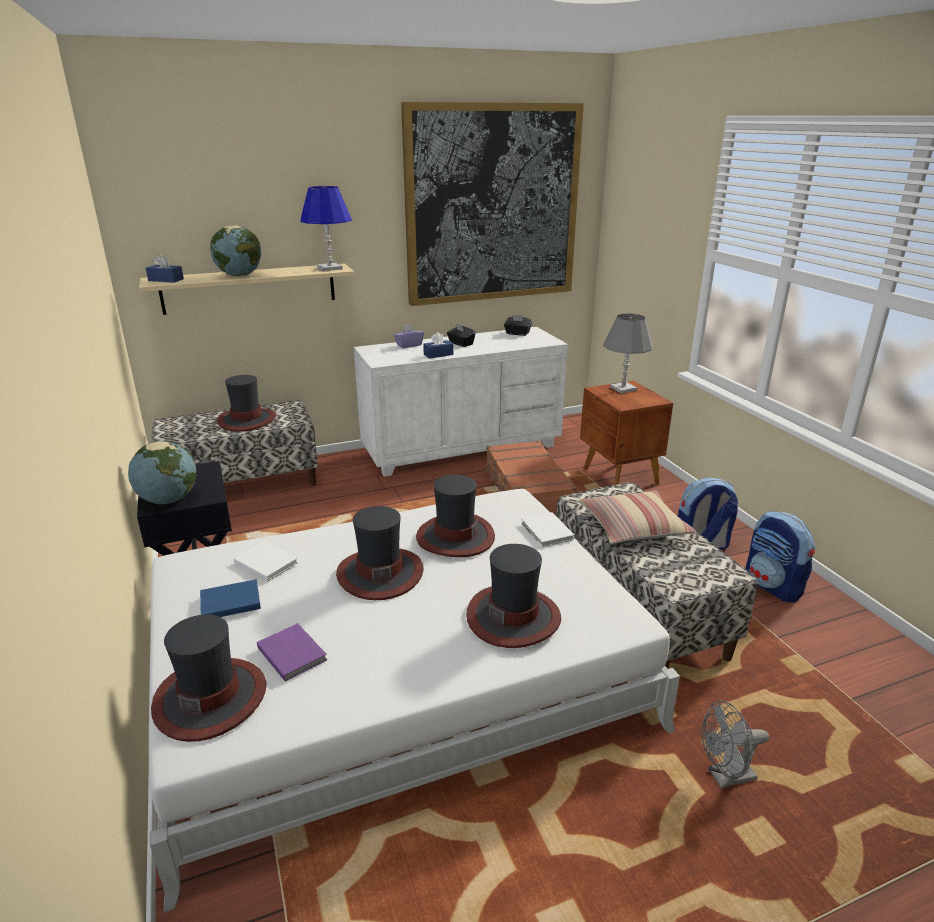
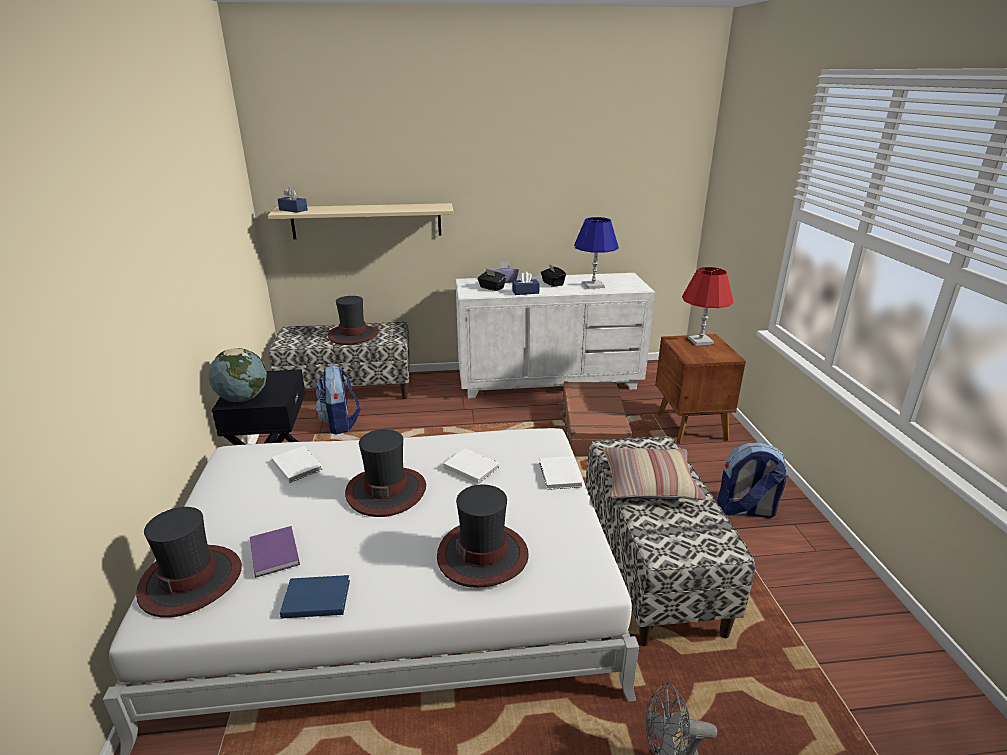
camera: 15 degrees right, 0 degrees up
(228, 602) = (249, 496): blue book -> blue book (315, 598)
(239, 275) = (354, 209): globe -> none
(330, 268) = (434, 207): blue table lamp -> blue table lamp (593, 285)
(455, 537) = (470, 467): hat -> white book
(492, 205) = (596, 154): picture -> none
(517, 333) = (611, 278): black tissue box -> black tissue box (491, 288)
(623, 388) = (700, 341): grey table lamp -> red table lamp
(773, 586) = (809, 566): backpack -> backpack (340, 423)

